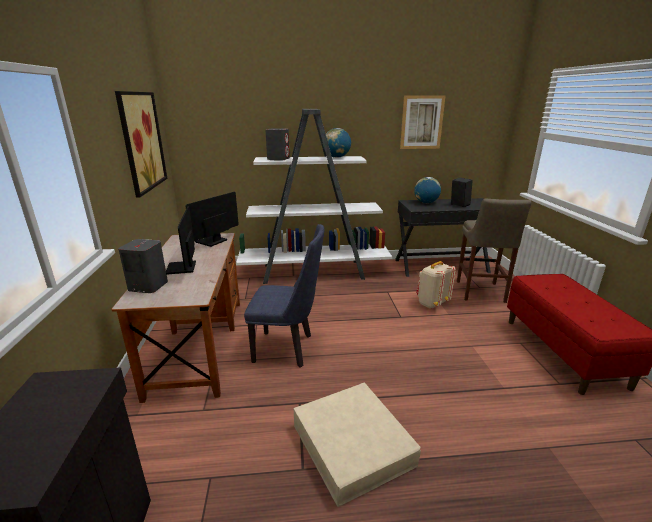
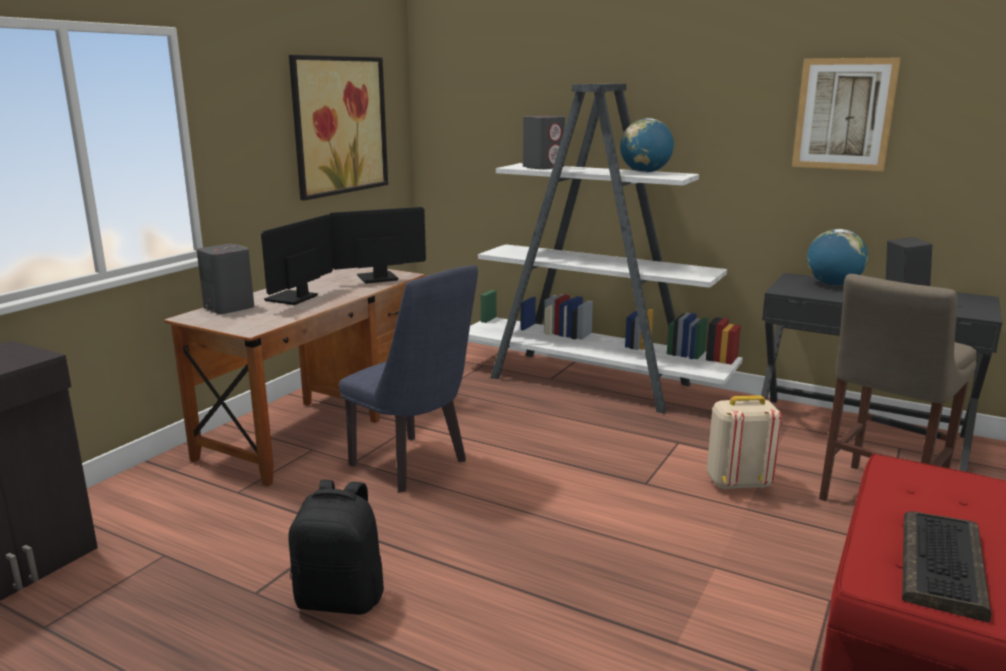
camera: 35 degrees right, 5 degrees down
(352, 445) = (341, 598): beige storage box -> black backpack
(603, 316) = (944, 566): none -> keyboard

